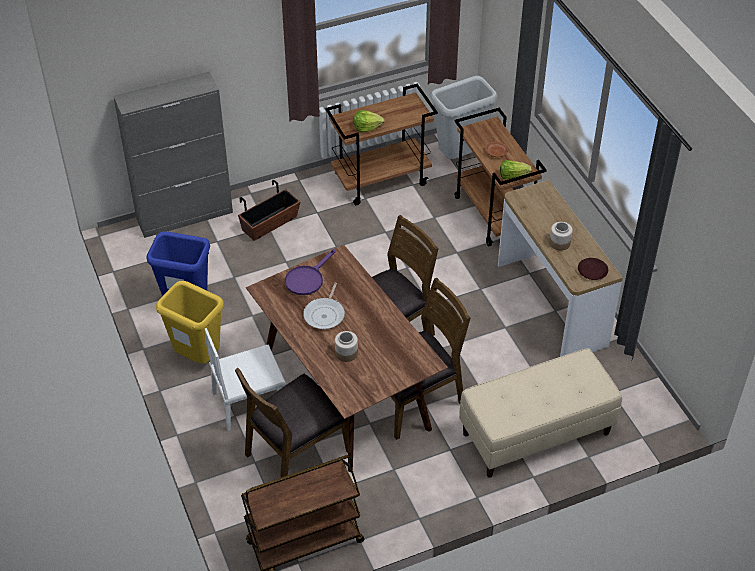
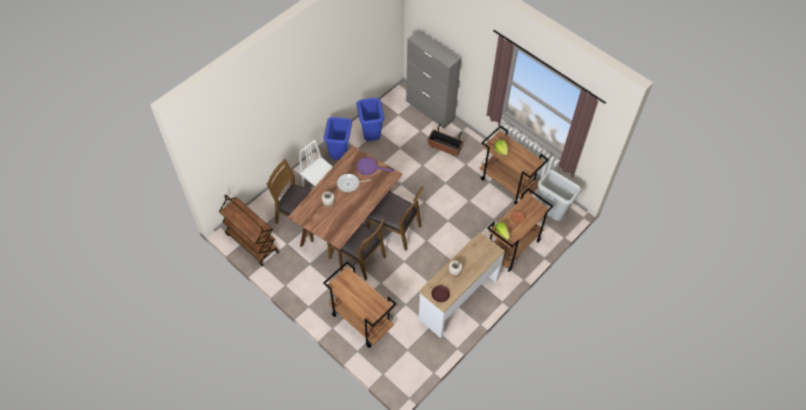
camera: 65 degrees right, 10 degrees up
(198, 358) = (340, 156): yellow trash can -> blue trash can
(535, 434) = (360, 320): beige bench -> brown cart

